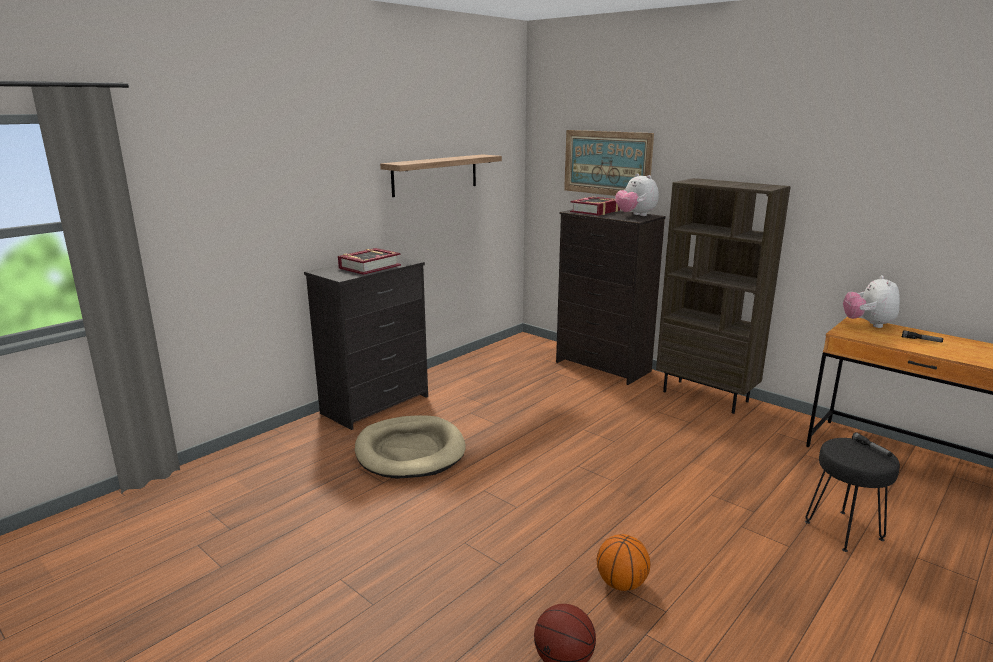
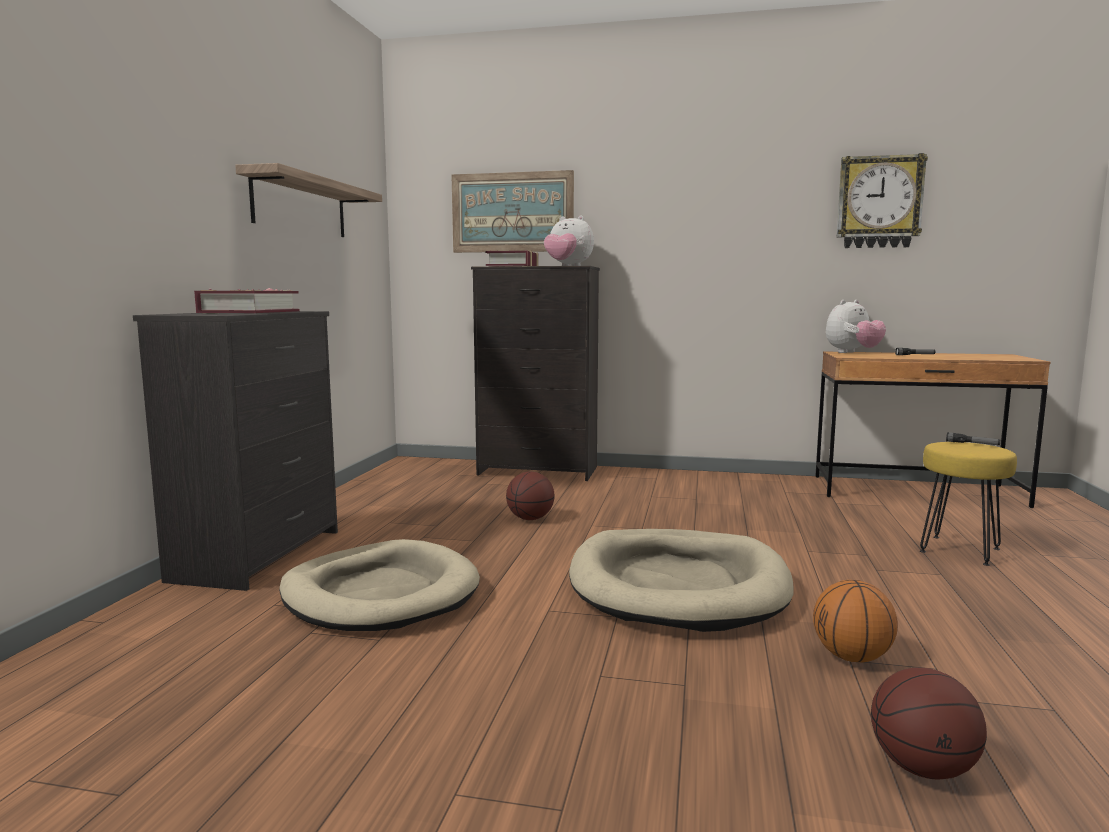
camera: 30 degrees left, 10 degrees down
(549, 413) = (530, 519): none -> basketball
(580, 496) = (677, 585): none -> beige dog bed
(706, 396) = (681, 477): brown bookcase -> none
(842, 530) = (958, 550): black stool -> yellow stool
(868, 324) = (852, 353): plush toy -> plush toy turned 105 degrees counterclockwise
(923, 185) = (879, 202): none -> wall clock

